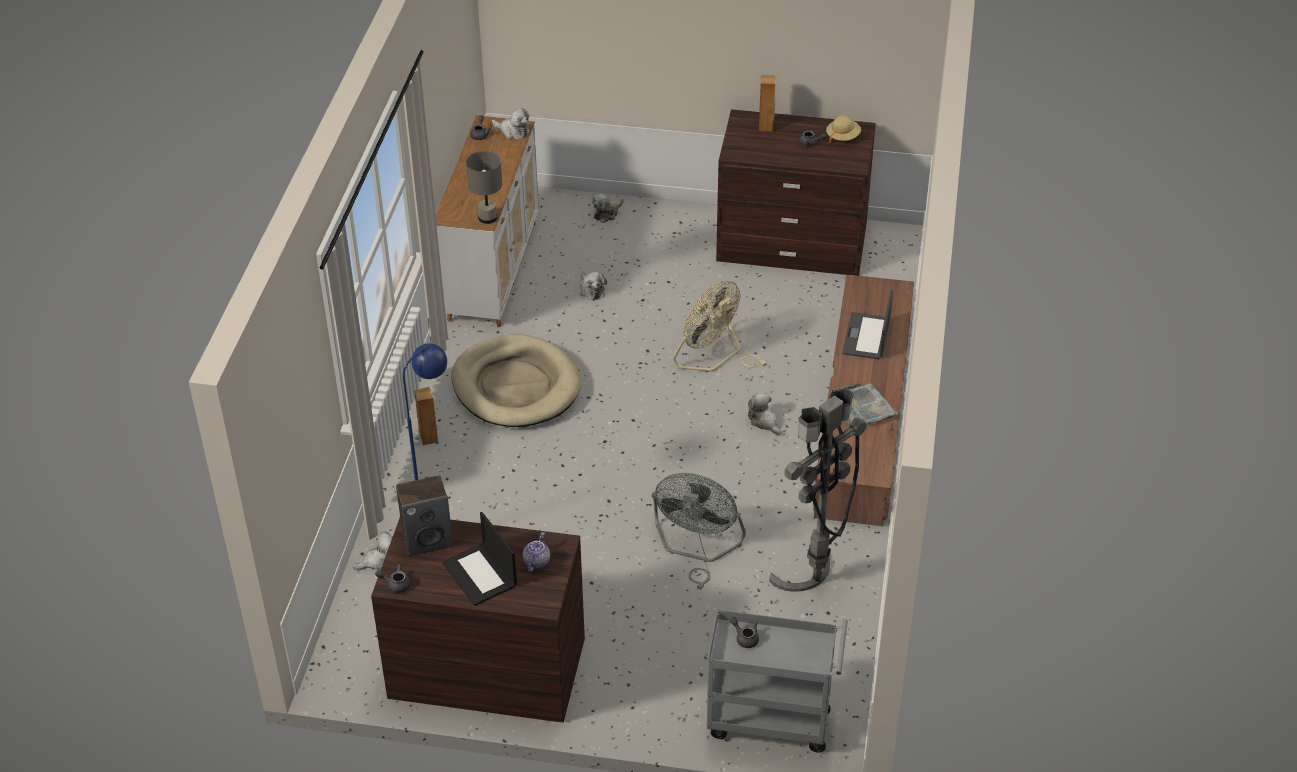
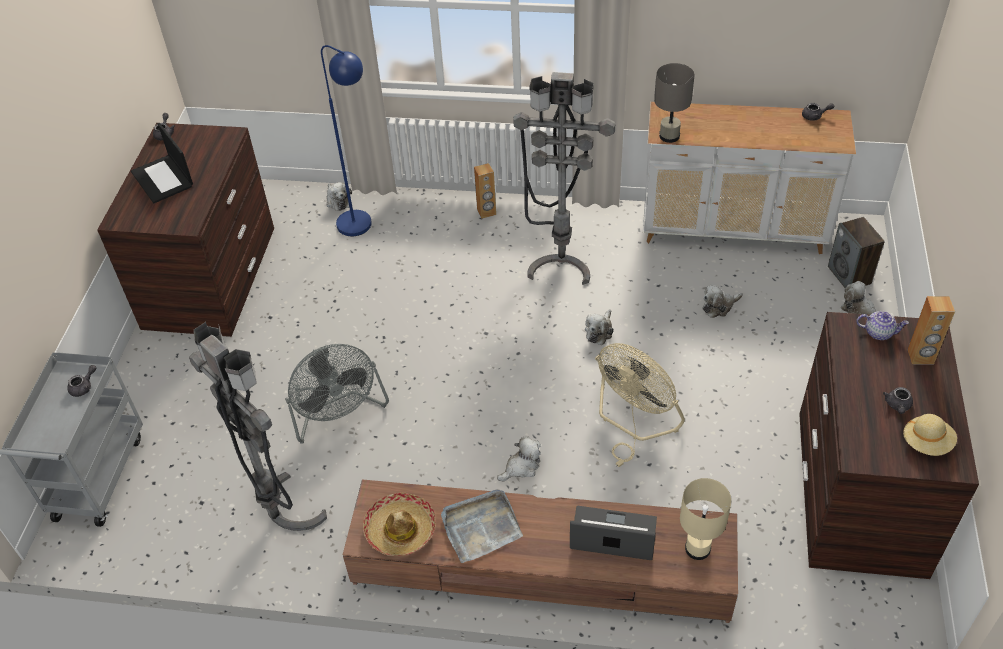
camera: 90 degrees right, 5 degrees up
(428, 539) = (212, 145): speaker -> speaker (849, 275)
(481, 574) = (163, 179): laptop -> laptop turned 90 degrees counterclockwise
(513, 131) = (829, 139): plush toy -> plush toy (599, 331)
(516, 386) = (561, 262): beige dog bed -> grey floor lamp
(536, 561) = (170, 211): teapot -> teapot (879, 332)
(695, 548) = (333, 412): grey fan -> grey fan turned 45 degrees clockwise
(866, 453) = (400, 530): none -> hat
(877, 296) = (697, 548): none -> beige table lamp

